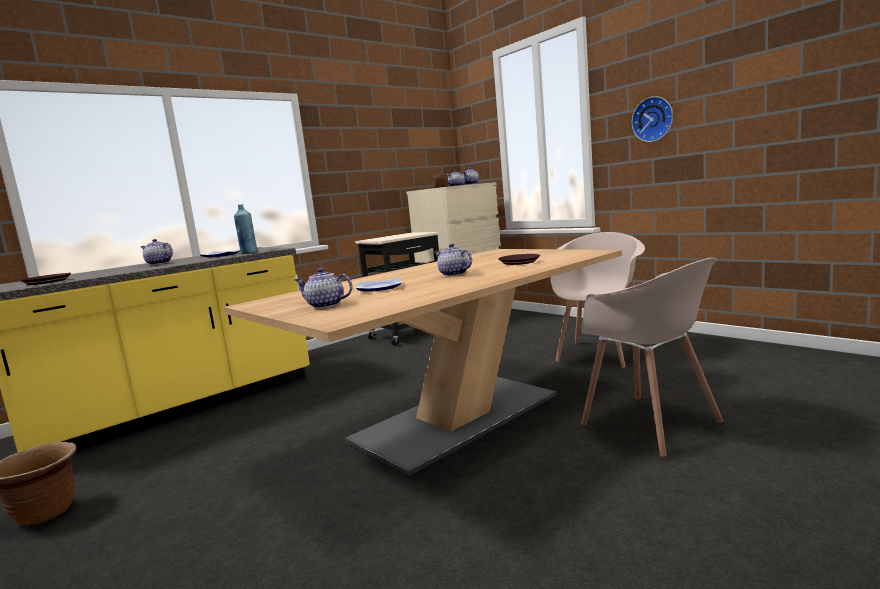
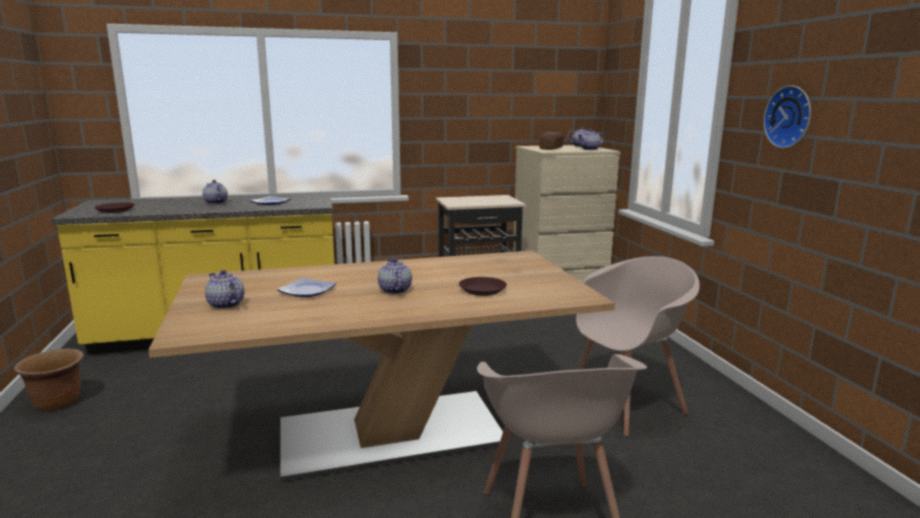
camera: 25 degrees right, 5 degrees up
(249, 253) = (288, 206): blue bottle -> none

